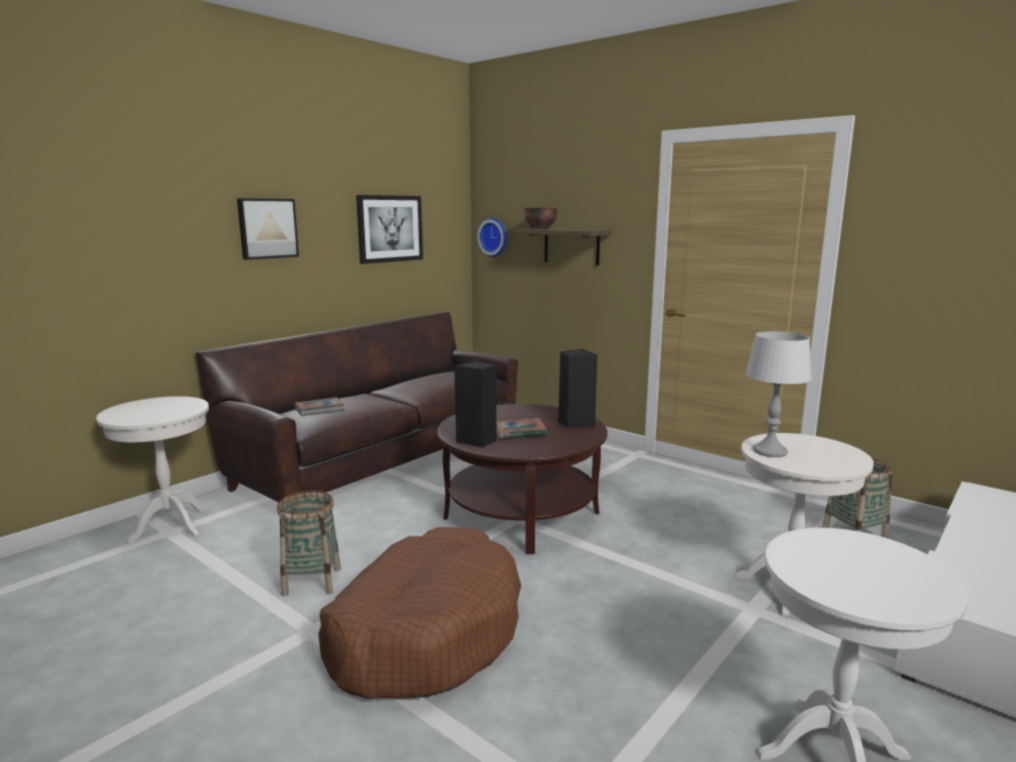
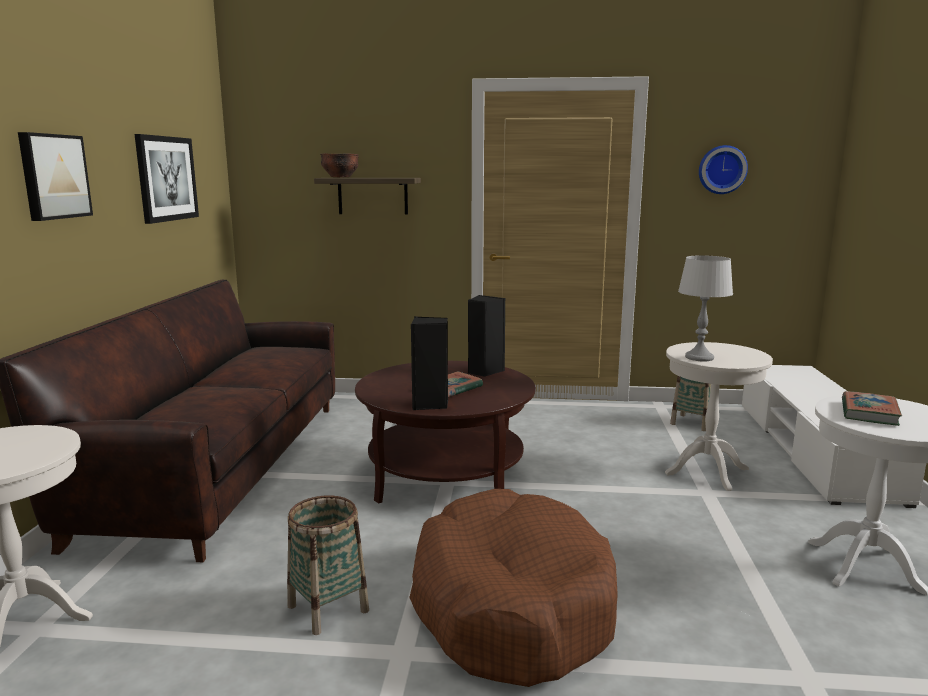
camera: 35 degrees left, 0 degrees up
(319, 410) = (183, 412): book -> book (869, 413)
(494, 237) = (266, 188): wall clock -> wall clock (721, 169)

